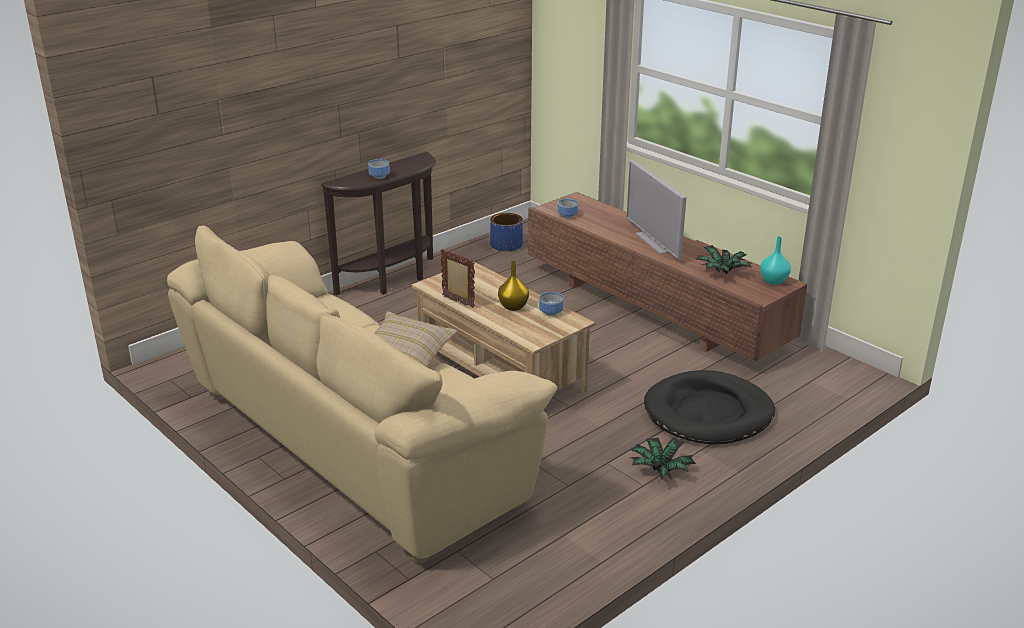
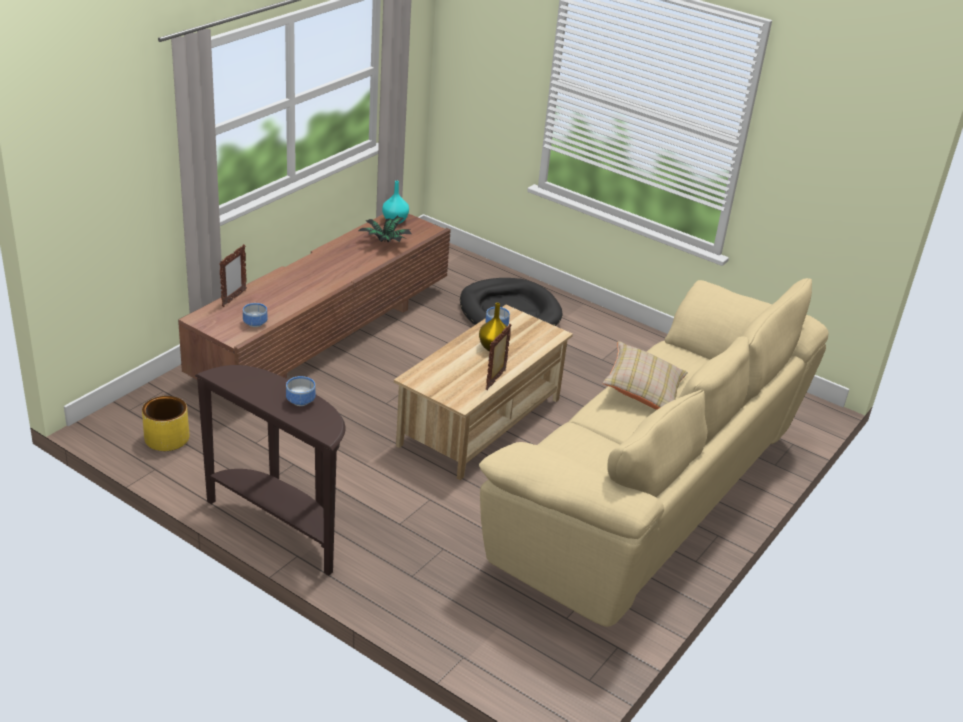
camera: 105 degrees left, 5 degrees up
(506, 245) = (167, 439): blue planter -> yellow planter
(607, 209) = (234, 298): none -> picture frame
(655, 242) = (321, 272): television -> none
(660, 471) = (600, 336): potted plant -> none

